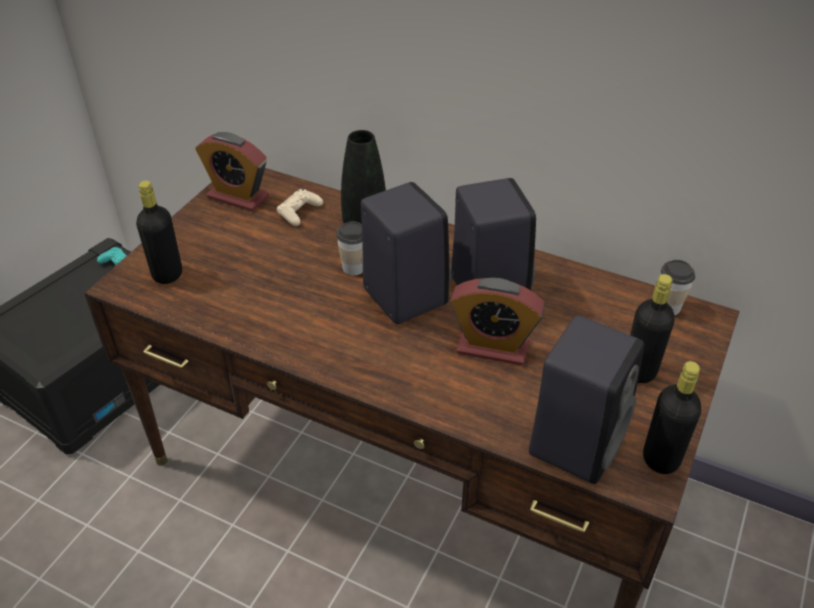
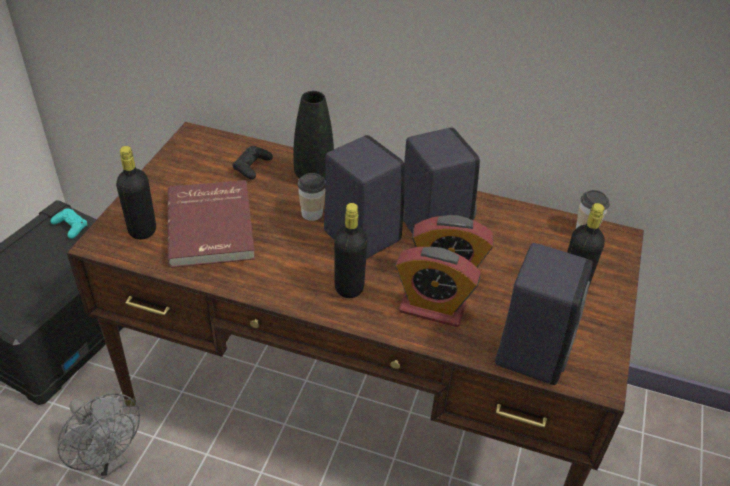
camera: 10 degrees left, 0 degrees up
(128, 521) = (108, 461): none -> grey fan
(238, 197) = (193, 156): alarm clock -> alarm clock (432, 308)
(243, 274) = (213, 226): none -> red book
(299, 212) = (252, 166): beige game controller -> black game controller
(661, 459) = (604, 359): black bottle -> black bottle (349, 288)

